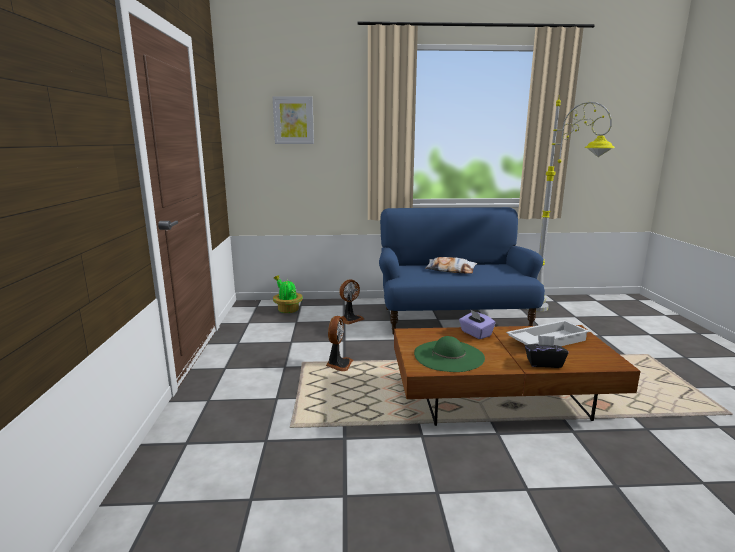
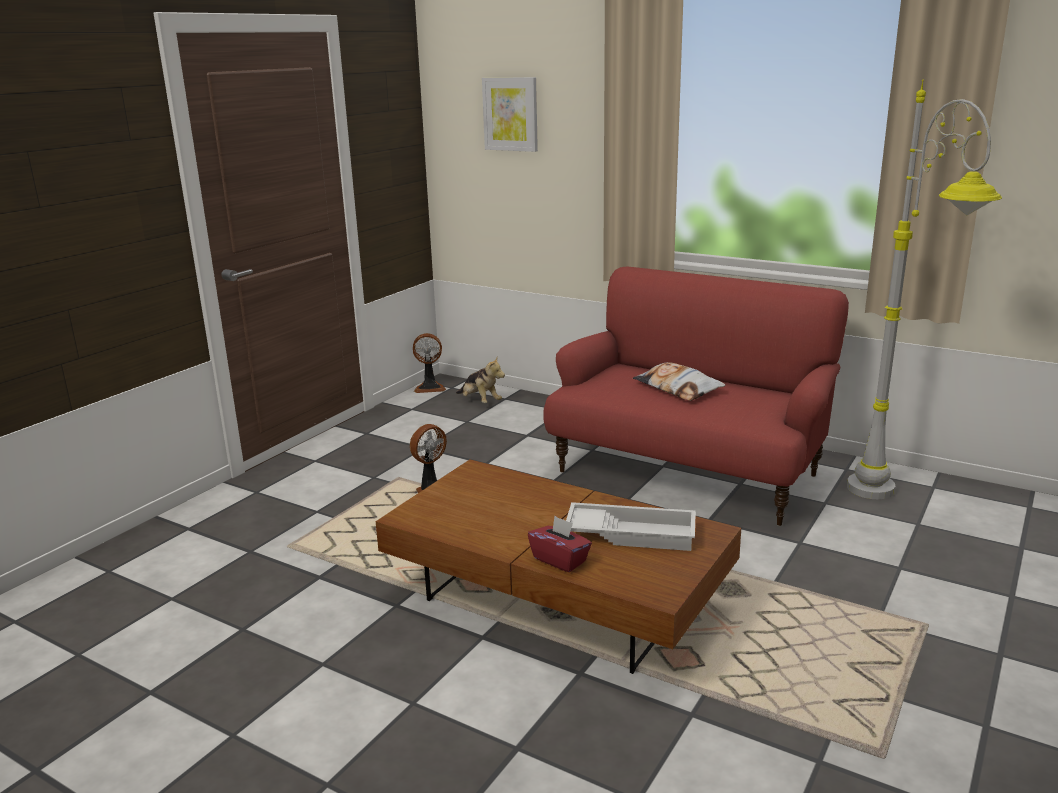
camera: 35 degrees right, 5 degrees up
(287, 310) = (480, 401): potted plant -> plush toy
(350, 319) = (539, 435): fan -> fan (430, 387)
(449, 356) = (464, 512): green hat -> none
(453, 318) = (688, 471): blue sofa -> red sofa
(475, 334) = (554, 495): purple tissue box -> none
(544, 363) = (560, 560): black tissue box -> red tissue box

